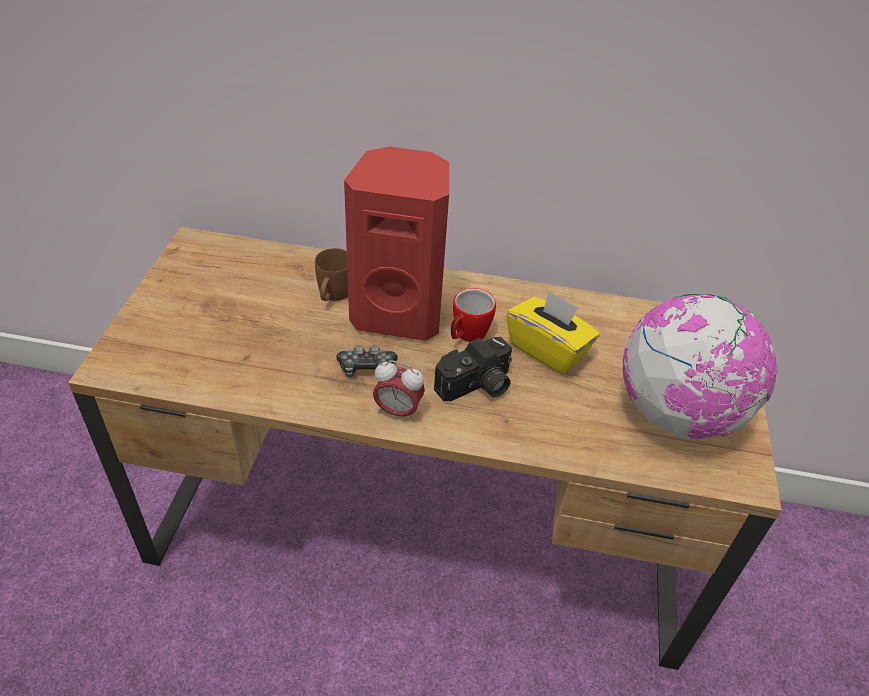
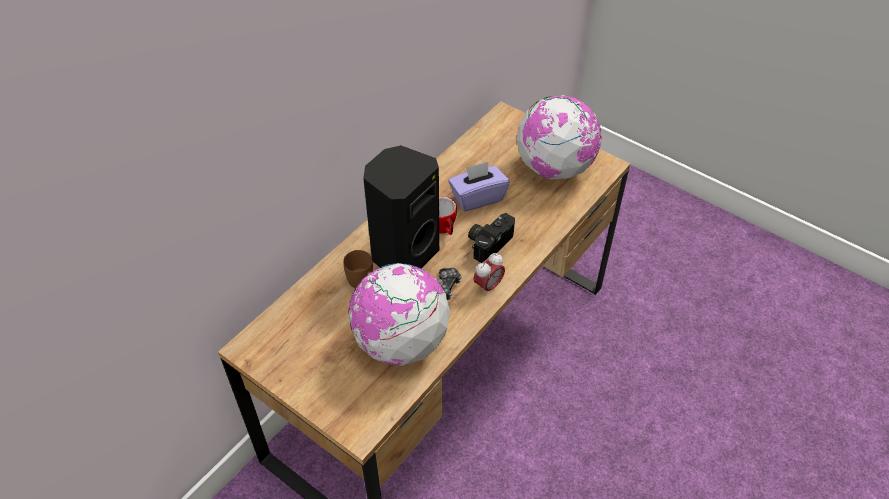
camera: 60 degrees left, 5 degrees up
(257, 357) = (400, 342): none -> globe
(399, 313) = (403, 254): red speaker -> black speaker
(476, 386) = (489, 242): camera -> camera turned 135 degrees counterclockwise
(548, 349) = (477, 197): yellow tissue box -> purple tissue box

